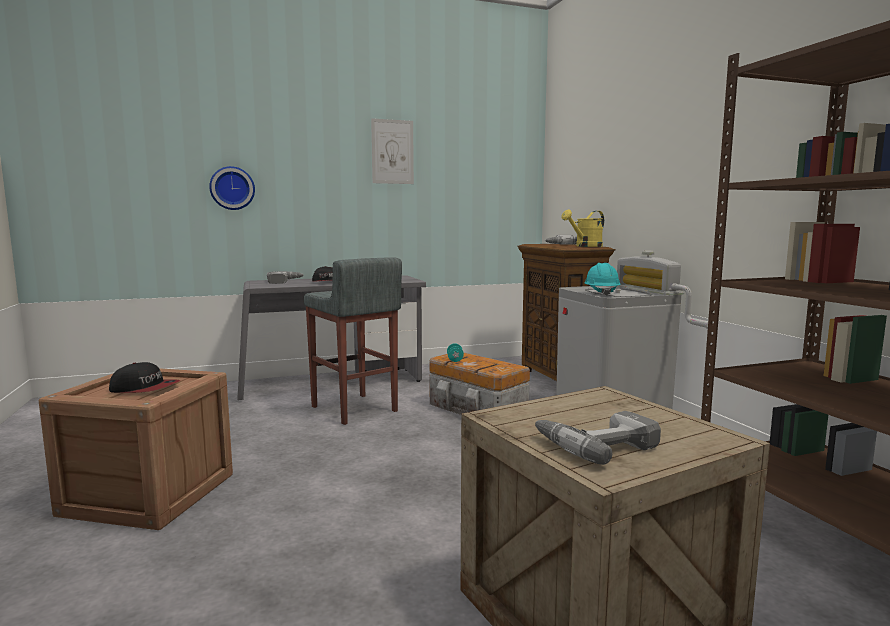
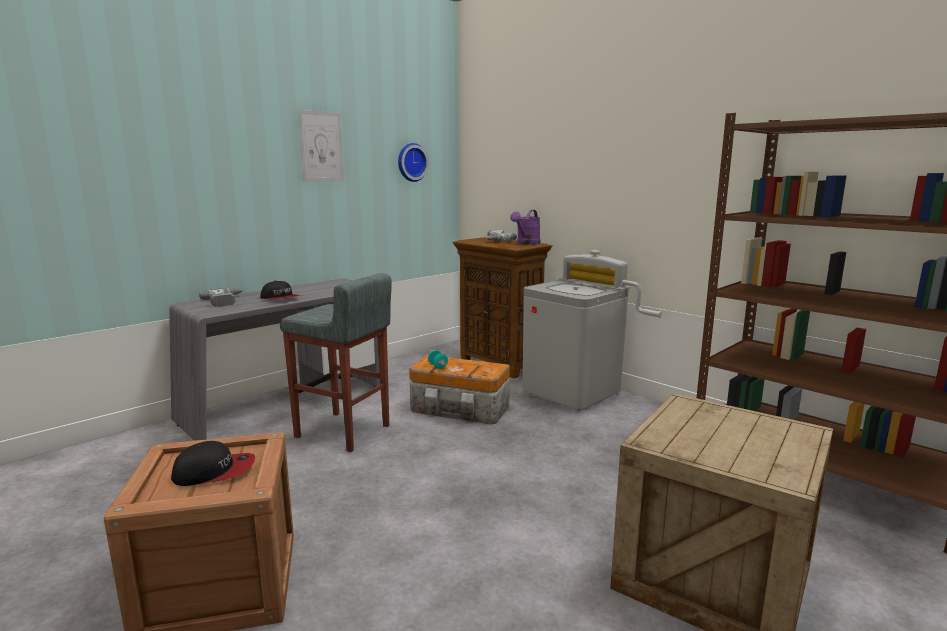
camera: 25 degrees left, 5 degrees up
(232, 188) = (144, 194): wall clock -> wall clock (411, 162)
(585, 246) = (526, 243): yellow watering can -> purple watering can
(595, 444) = (747, 454): power drill -> none
(601, 293) = (570, 292): turquoise hard hat -> none

